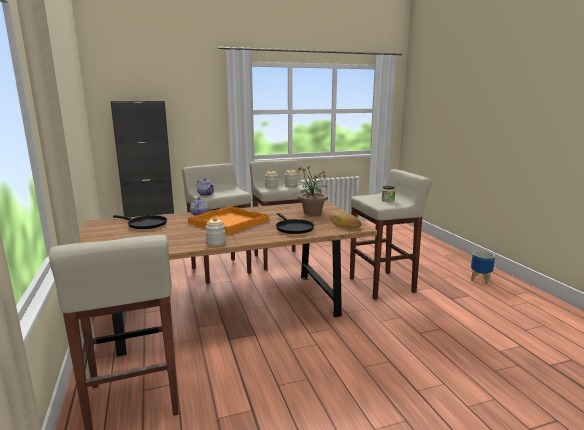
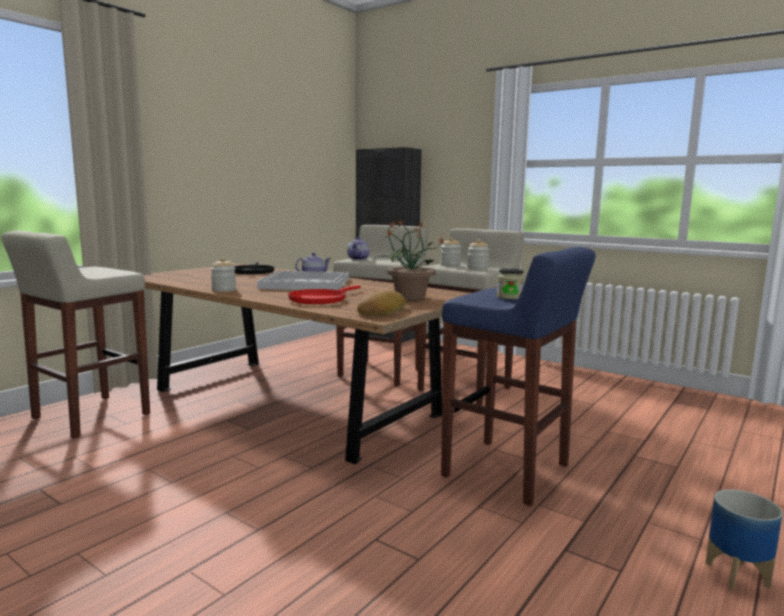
camera: 55 degrees right, 5 degrees down
(228, 221) = (305, 283): orange tray -> white tray
(293, 228) = (320, 299): black frying pan -> red frying pan
(383, 285) = (508, 471): beige stool -> blue stool

